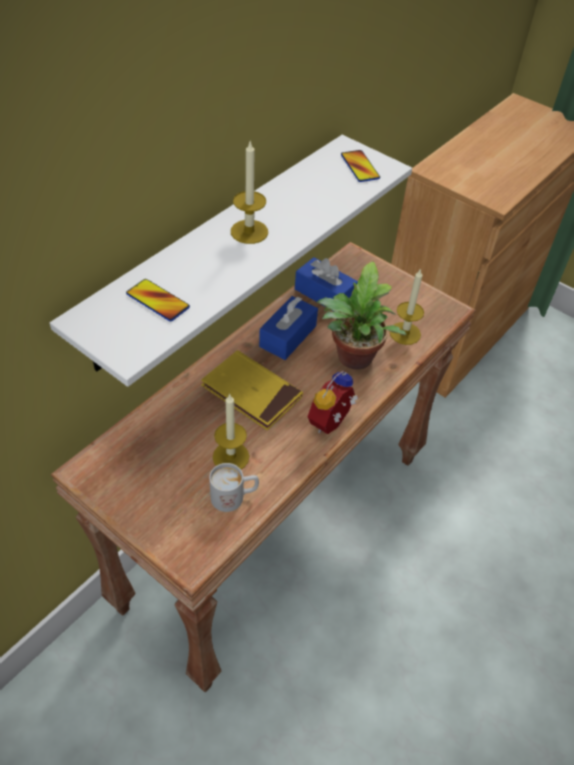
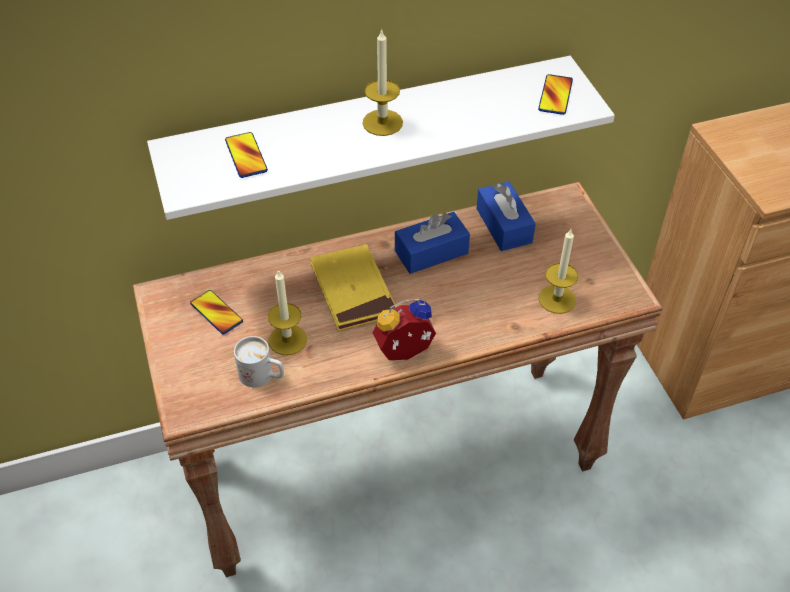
camera: 35 degrees right, 0 degrees up
(151, 462) = (216, 313): none -> phone
(353, 361) = (478, 303): potted plant -> none

